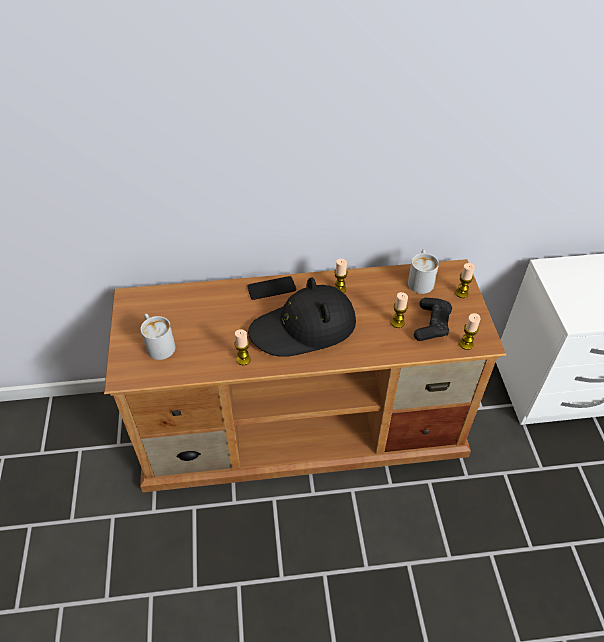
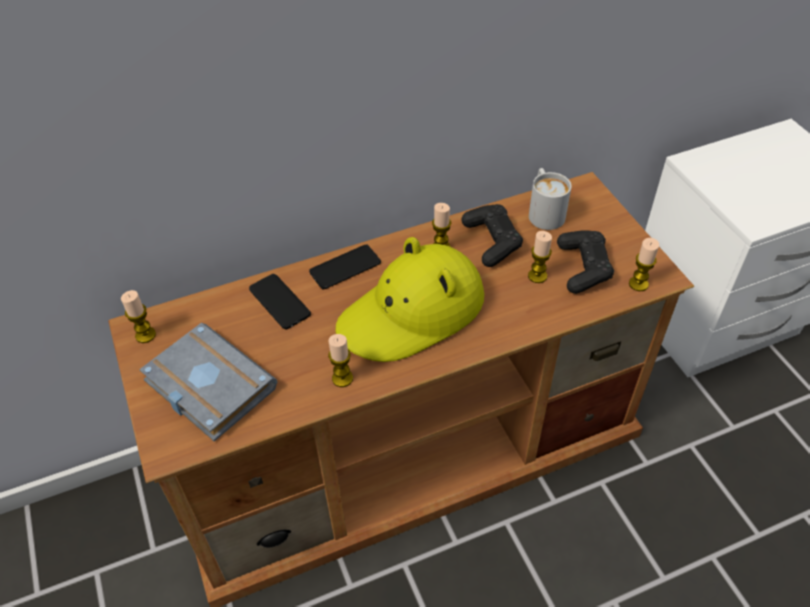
camera: 15 degrees left, 0 degrees up
(158, 344) = (206, 386): white mug -> grey book
(222, 301) = (279, 302): none -> phone
(304, 328) = (412, 313): black hat -> yellow hat
(376, 292) = (492, 241): none -> black game controller
(461, 293) = (604, 217): candle -> candle (145, 335)

